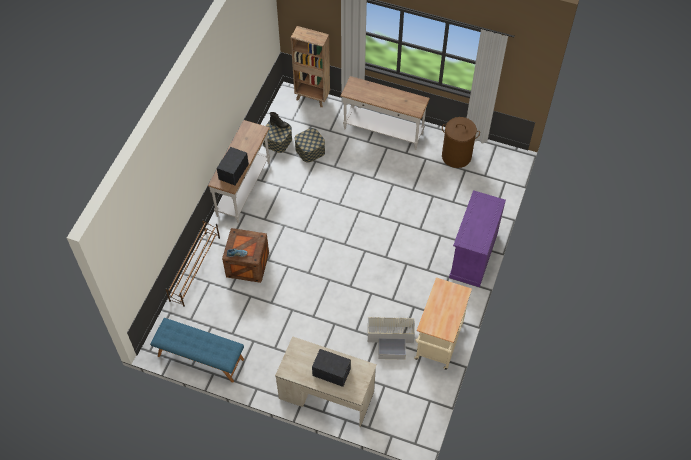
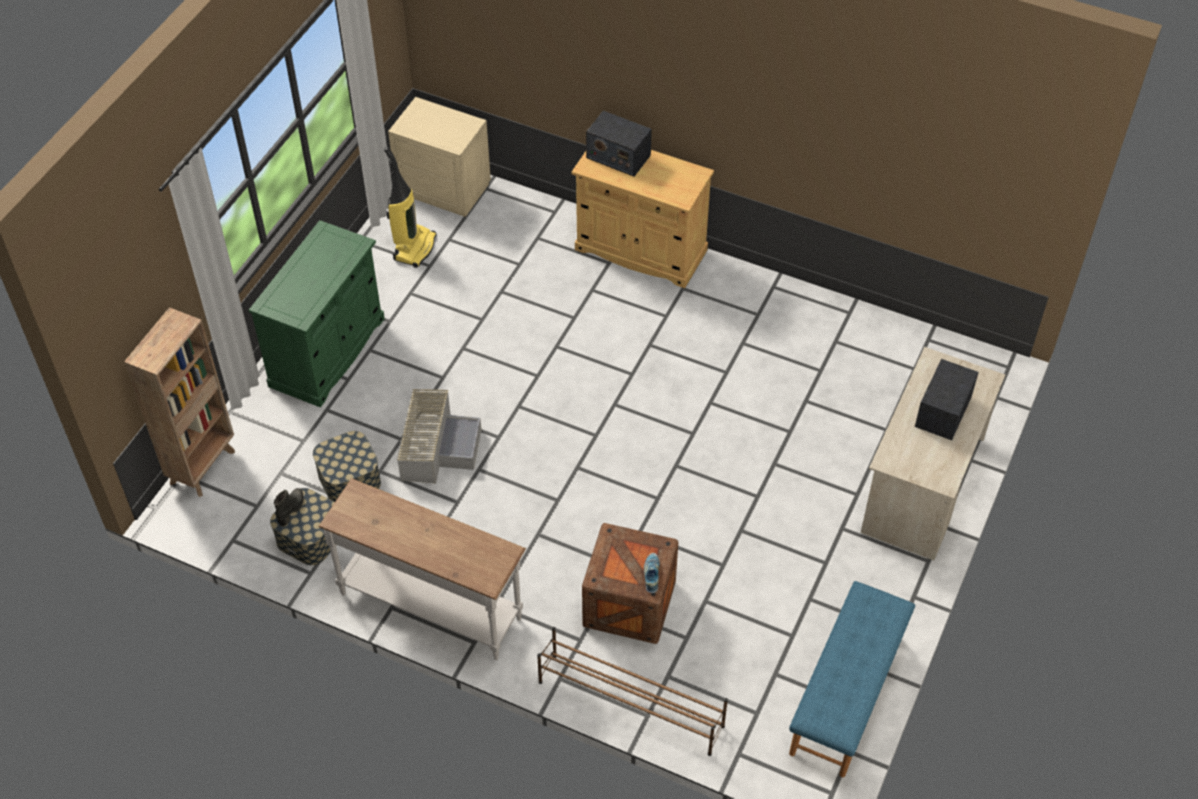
camera: 85 degrees left, 5 degrees down
(233, 171) = (464, 547): radio -> radio (618, 156)
(383, 131) = (327, 352): white console table -> green cabinet
(391, 339) = (809, 381): grey storage box -> grey storage box (437, 446)
(438, 345) = (821, 317): beige cart -> none
(456, 156) = (414, 247): brown laundry basket -> vacuum cleaner
(473, 255) = (640, 250): purple cabinet -> beige cabinet
(501, 164) = (444, 188): none -> beige nightstand

